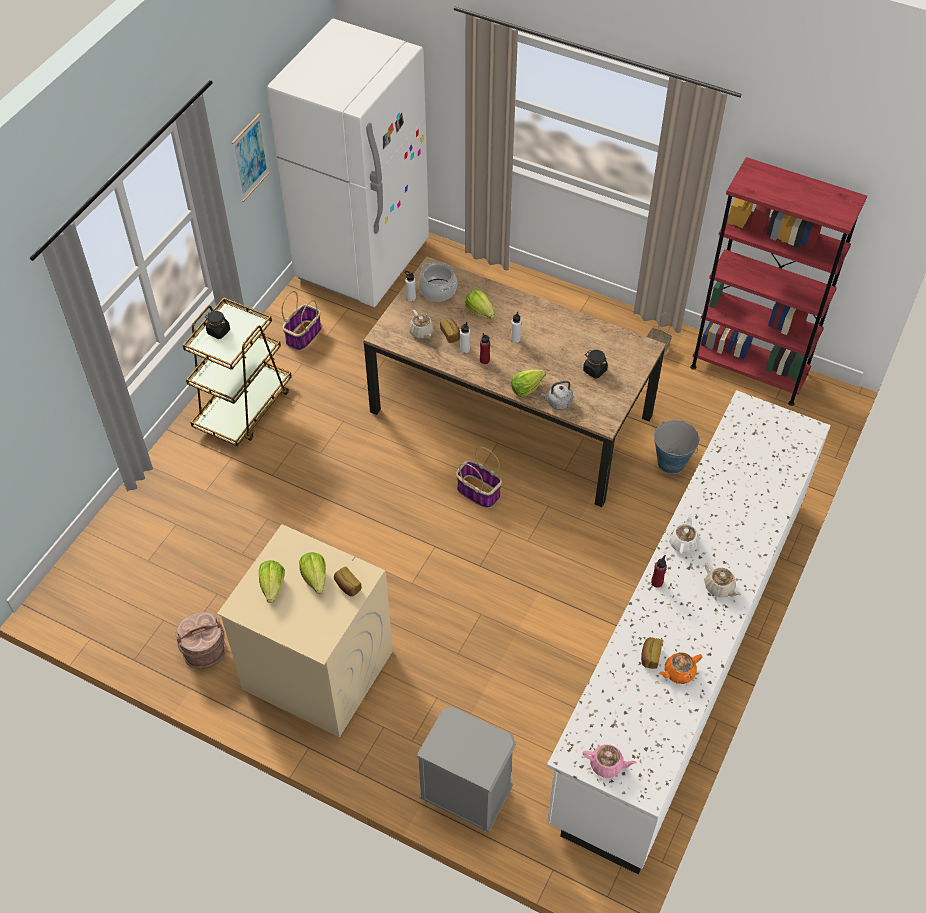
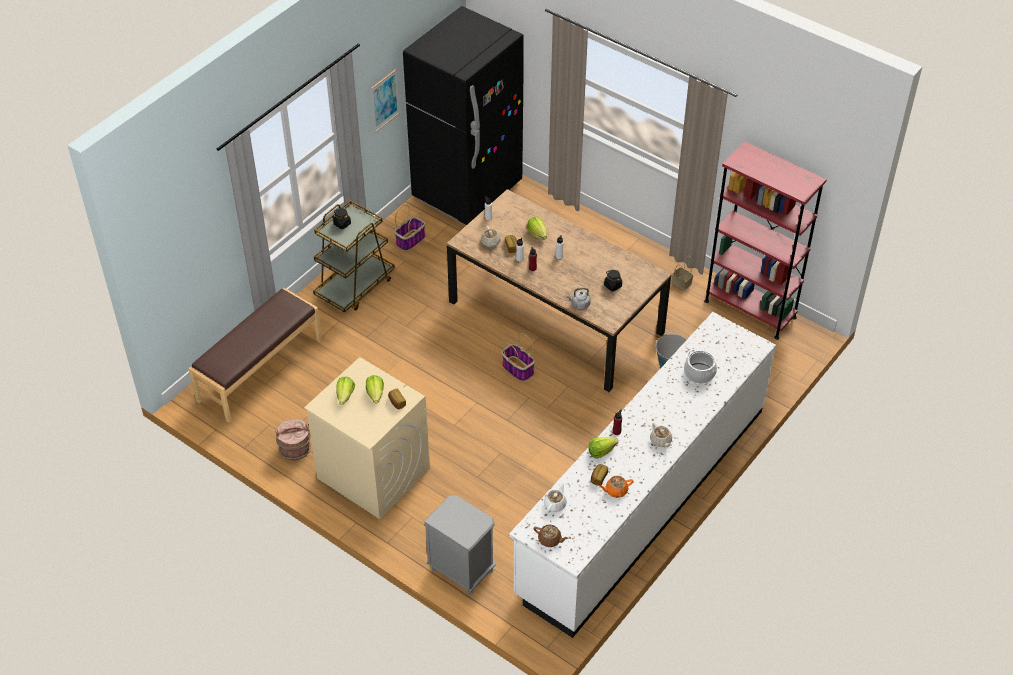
camera: 10 degrees right, 5 degrees down
(137, 542) = (259, 370): none -> brown bench
(363, 260) = (467, 190): white fridge -> black fridge
(438, 290) = (510, 214): cooking pot -> cooking pot (699, 373)
(526, 388) = (558, 292): lettuce -> lettuce (601, 451)
(607, 765) = (550, 540): pink teapot -> brown teapot
(683, 542) = (643, 408): white teapot -> white teapot (555, 504)

